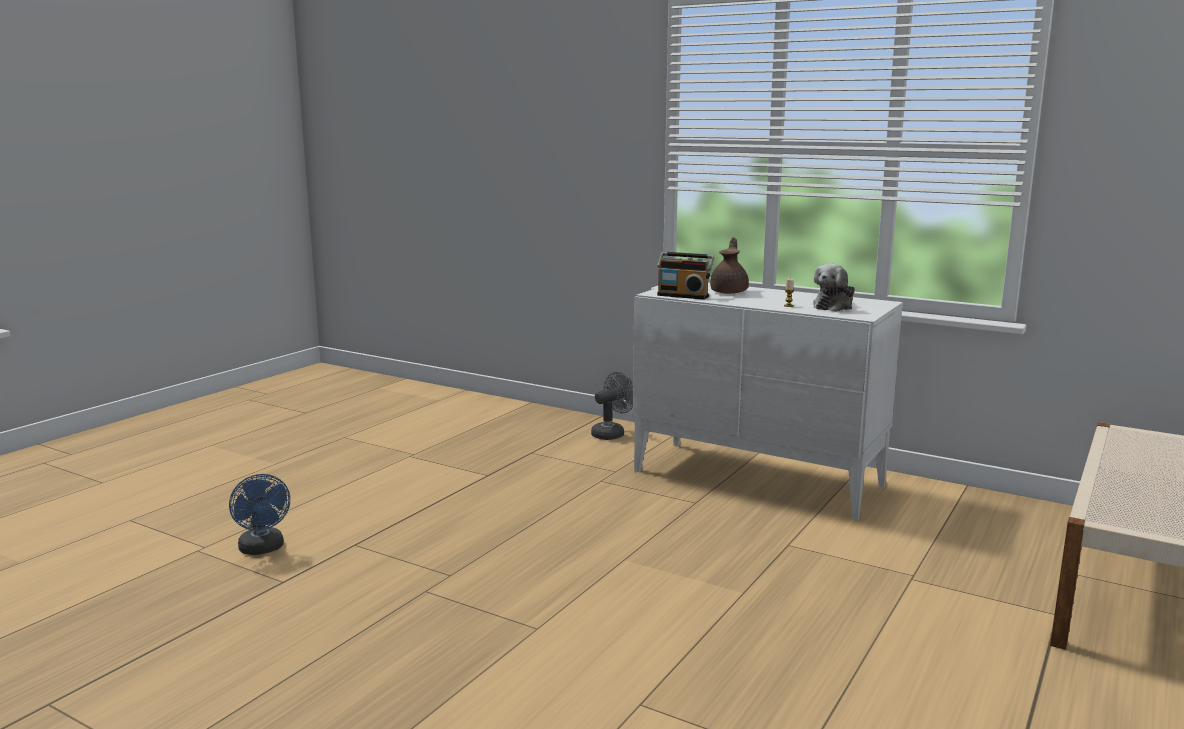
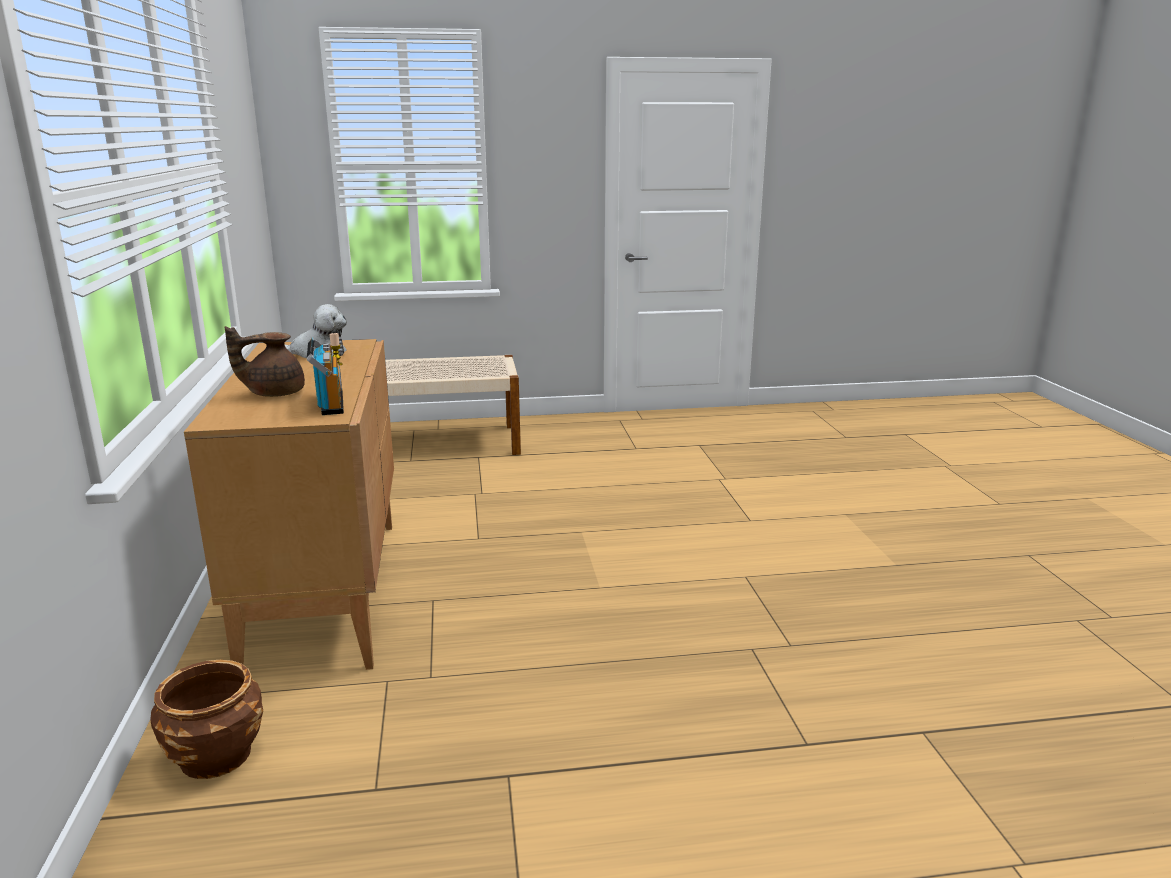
camera: 130 degrees left, 5 degrees up
(263, 549) = (926, 805): blue fan -> none
(612, 433) = (216, 756): grey fan -> brown planter
(757, 478) = (326, 591): white cabinet -> brown cabinet

